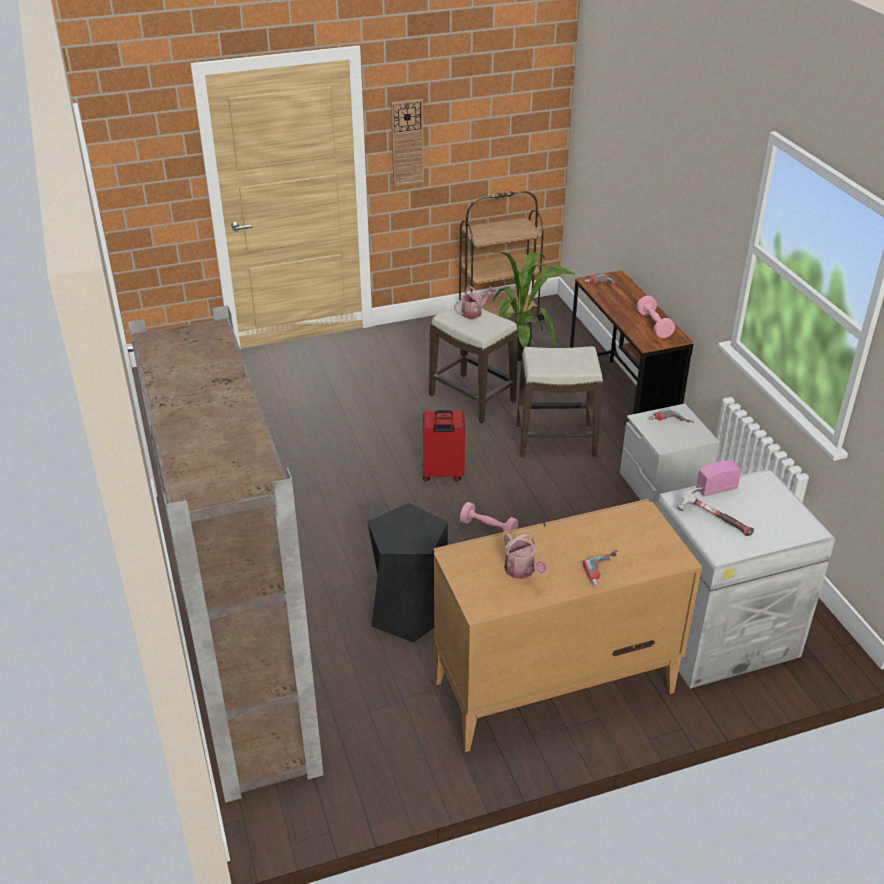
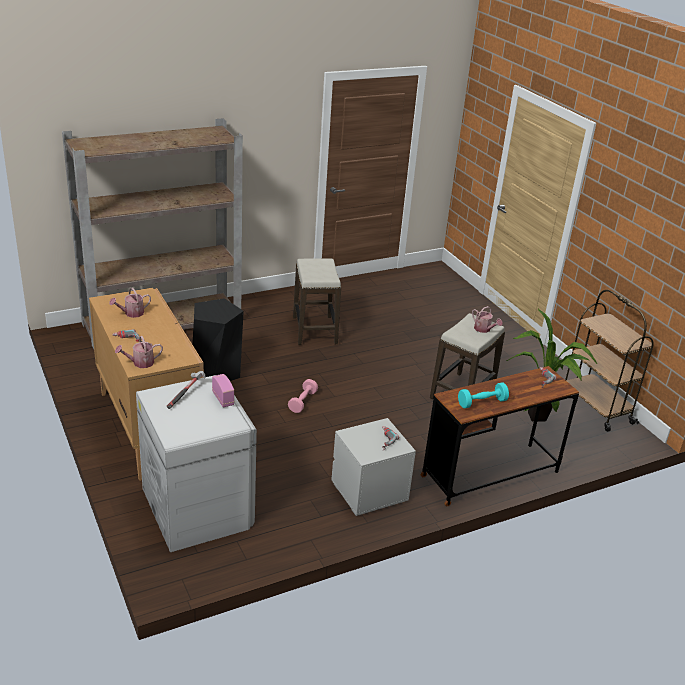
camera: 80 degrees right, 5 degrees down
(407, 142) = (600, 217): wall clock -> none
(442, 474) = (360, 381): red suitcase -> none
(555, 441) = (418, 435): stool -> stool (314, 330)
(654, 325) = (482, 403): pink dumbbell -> turquoise dumbbell
(663, 556) = (140, 363): none -> watering can

